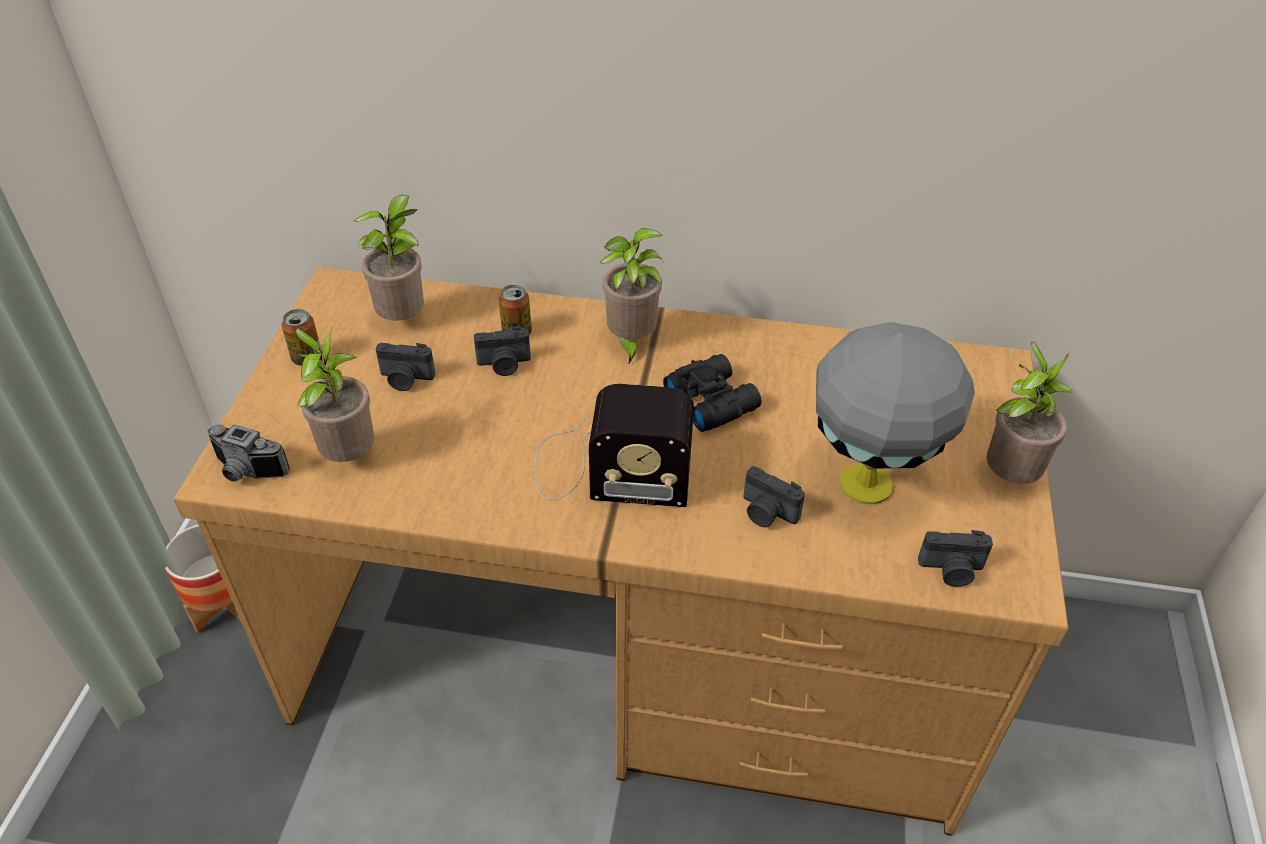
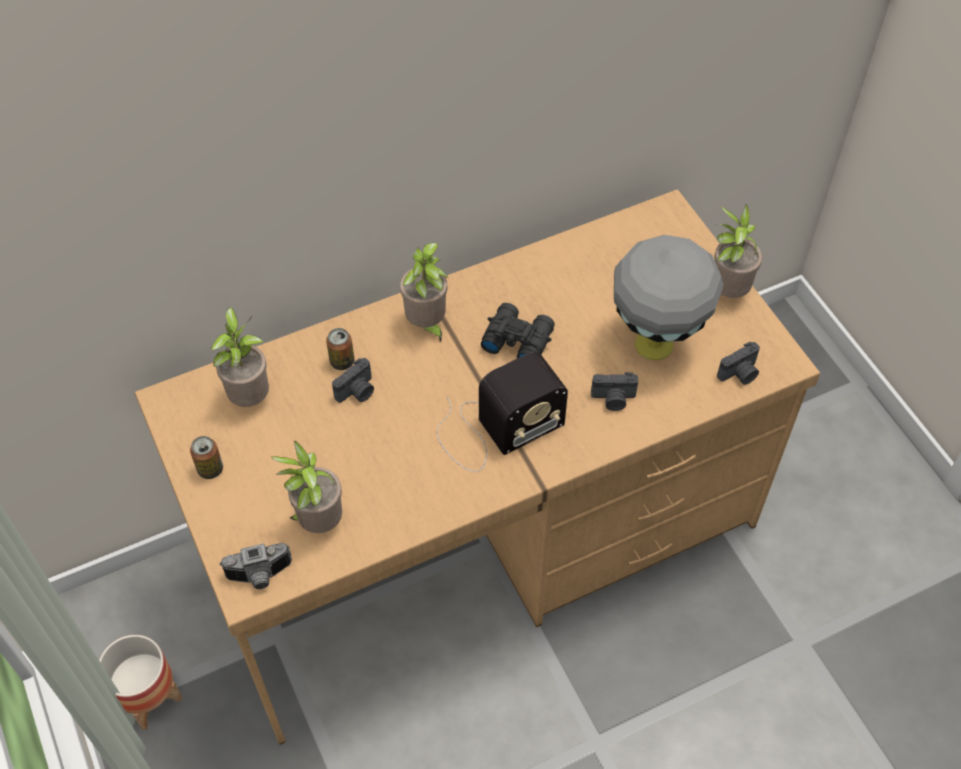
camera: 35 degrees left, 10 degrees up
(405, 379) = (299, 443): camera -> none

